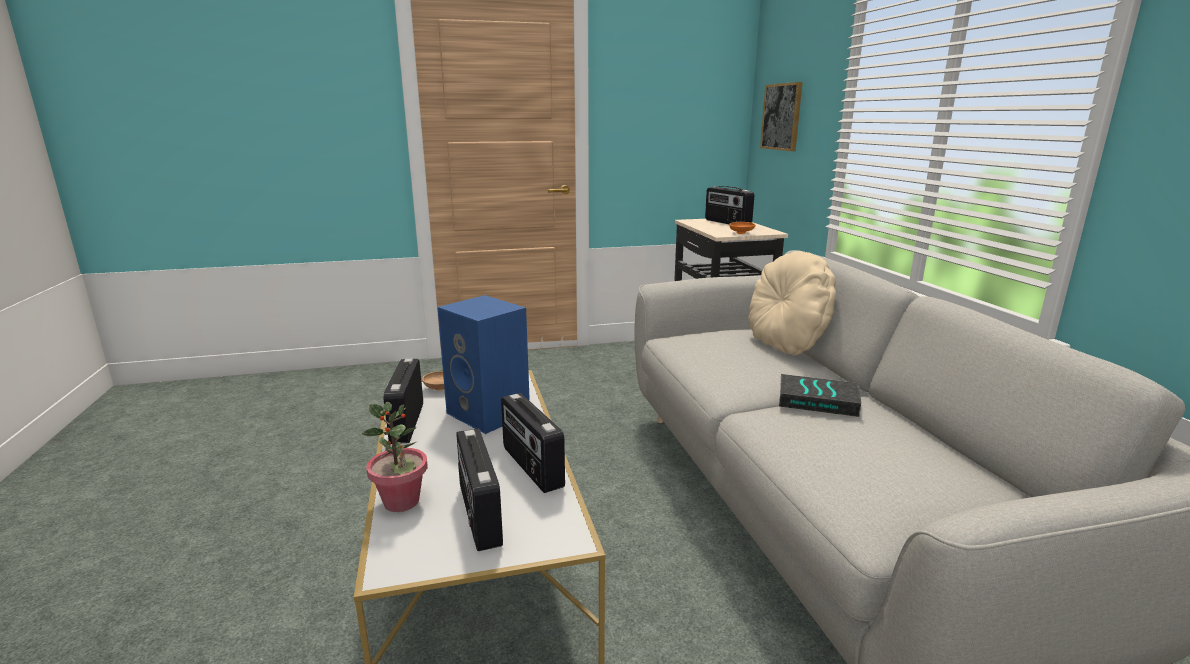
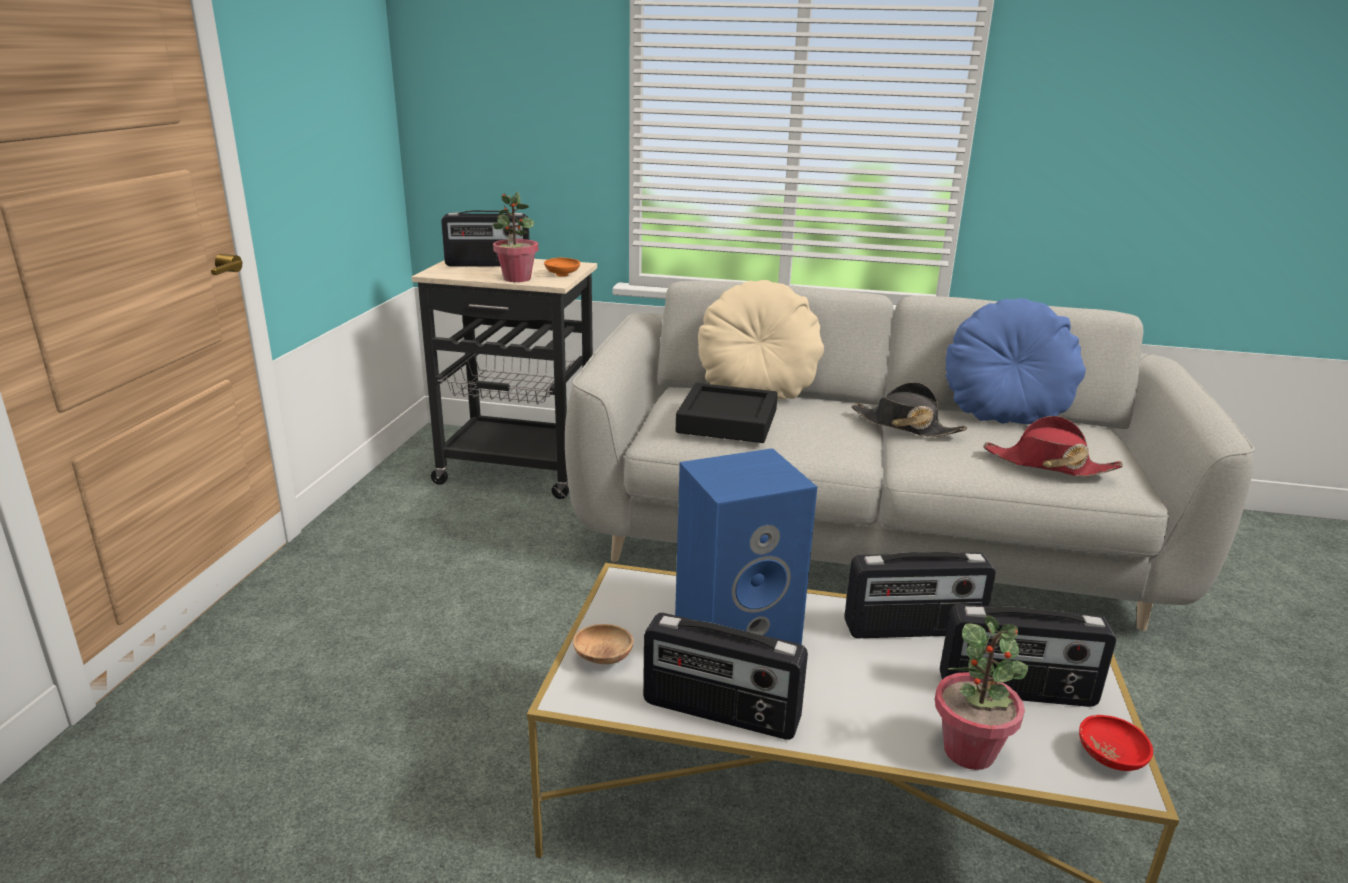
camera: 65 degrees left, 5 degrees up
(416, 561) = (1110, 757): none -> red bowl
(711, 229) = (517, 279): none -> potted plant
(713, 345) = (727, 421): none -> black tray
(782, 117) = (487, 99): picture -> none
(818, 400) = (905, 425): book -> black hat
(837, 471) = (1048, 464): none -> red hat
(934, 443) = (1003, 417): none -> blue pillow

